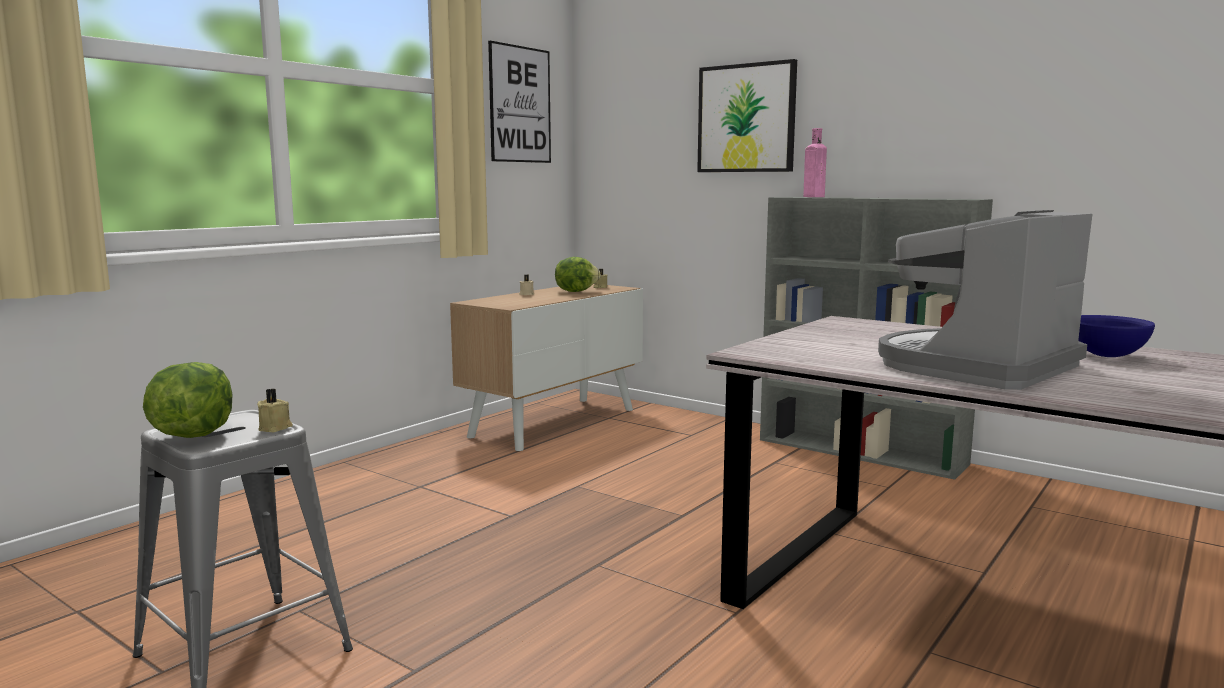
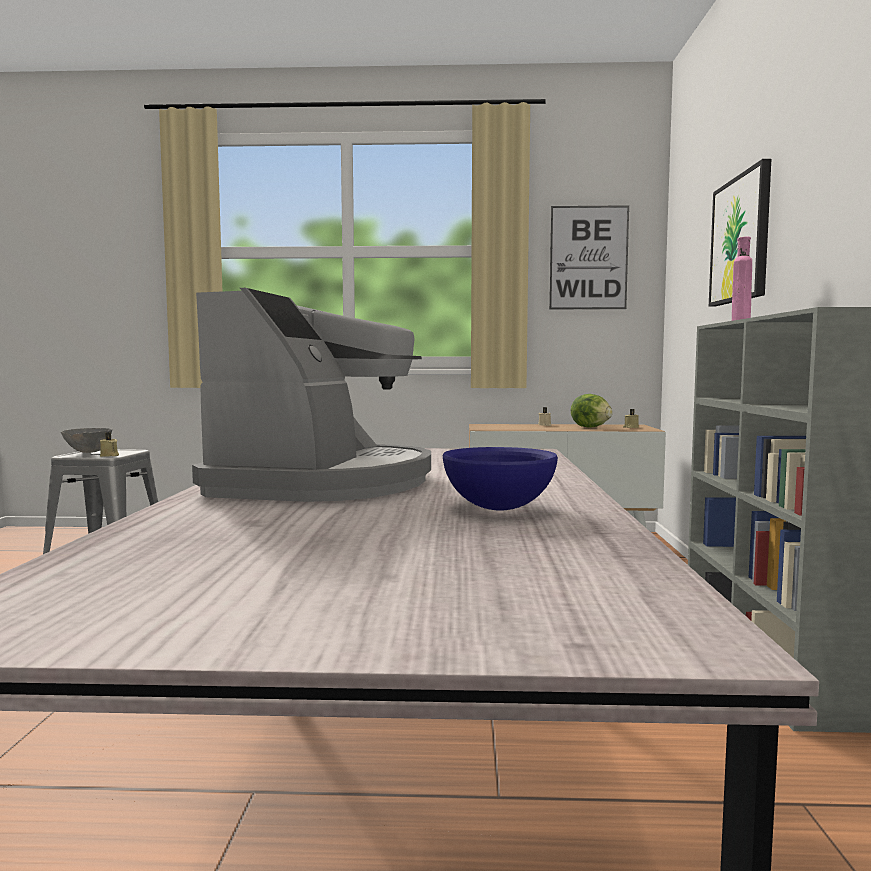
camera: 55 degrees right, 5 degrees down
(192, 434) = (88, 452): lettuce -> grey bowl
(975, 367) = (324, 482): coffee machine -> coffee machine turned 90 degrees clockwise

